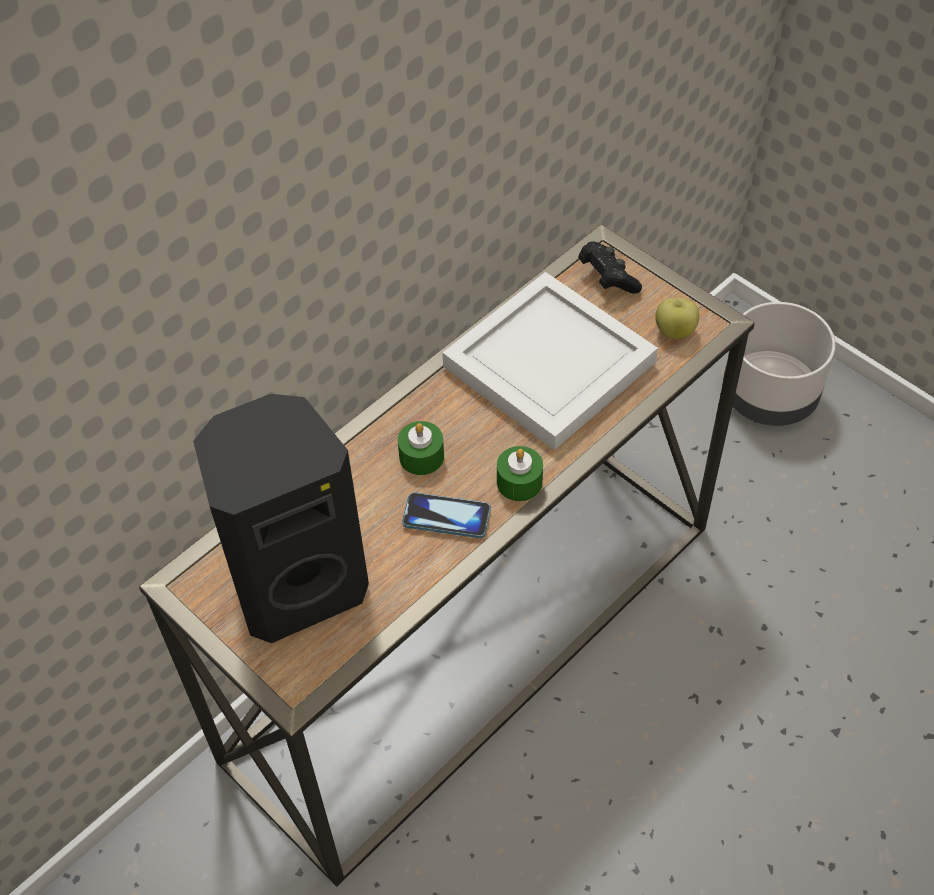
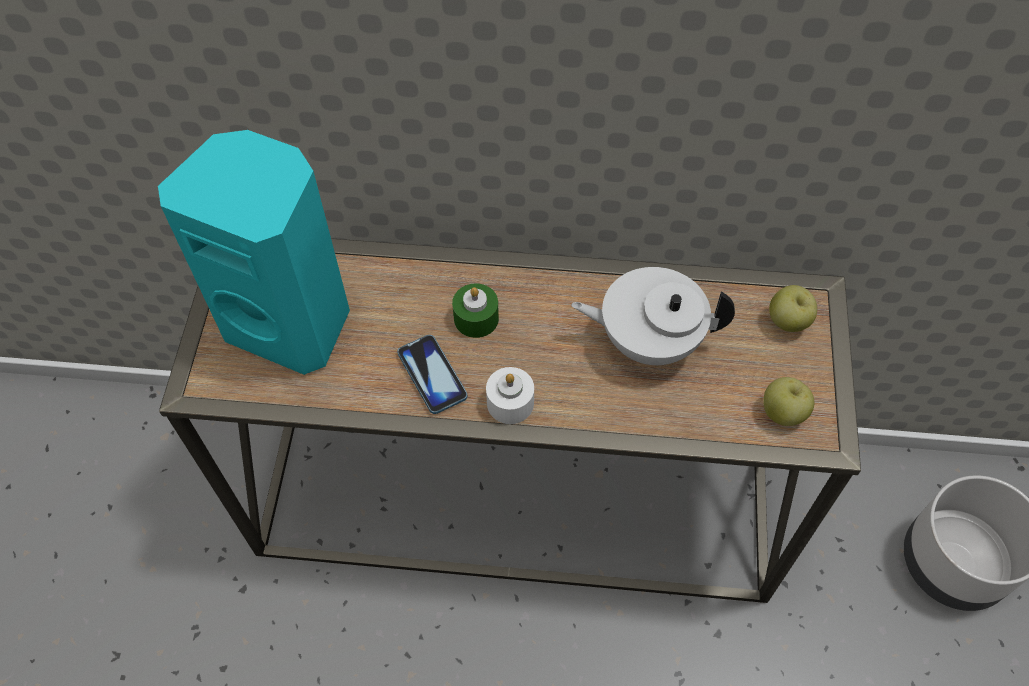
camera: 50 degrees right, 5 degrees up
(297, 584) = (291, 322): black speaker -> turquoise speaker
(519, 482) = (510, 403): green candle -> white candle
(545, 364) = (648, 339): white tray -> white teapot
(607, 278) = (788, 321): black game controller -> apple

